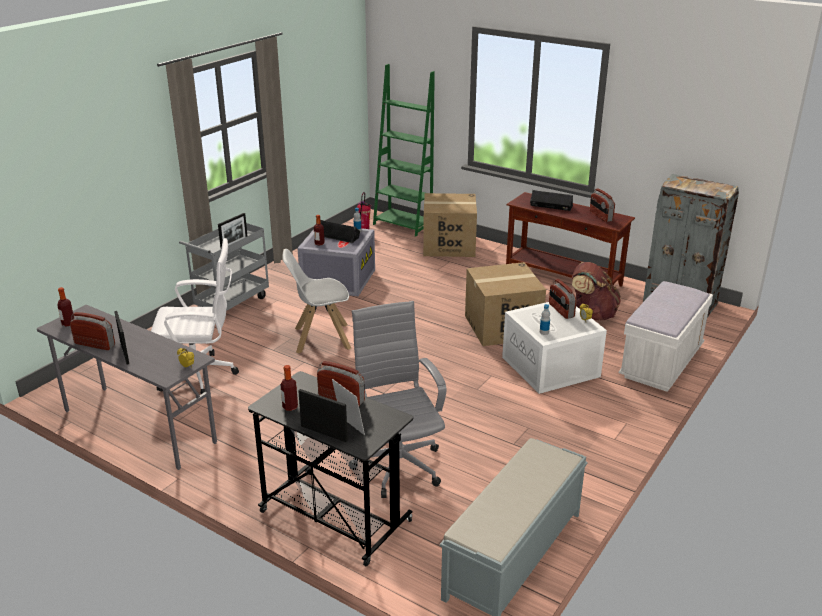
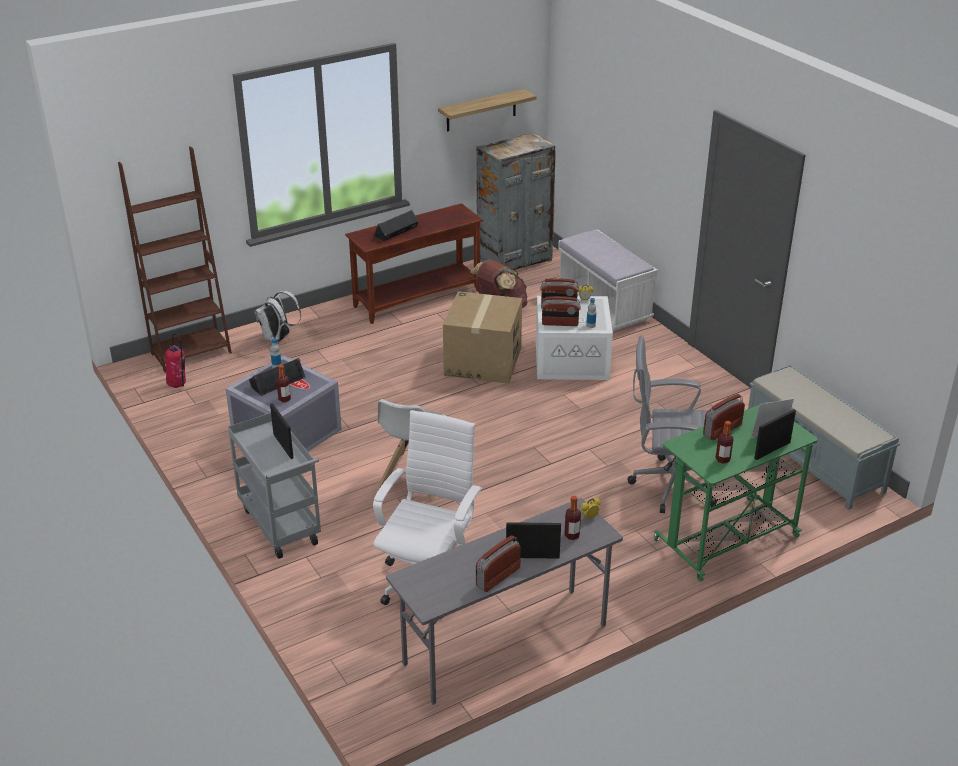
camera: 65 degrees left, 5 degrees up
(68, 323) = (429, 594): bottle -> bottle (572, 535)
(335, 516) = (726, 539): black desk -> green desk
(402, 225) = (191, 353): green bookcase -> brown bookcase
(448, 245) = (278, 339): cardboard box -> white backpack
(600, 216) = (444, 217): radio -> radio (560, 323)
(687, 141) = (481, 110): none -> shelf

